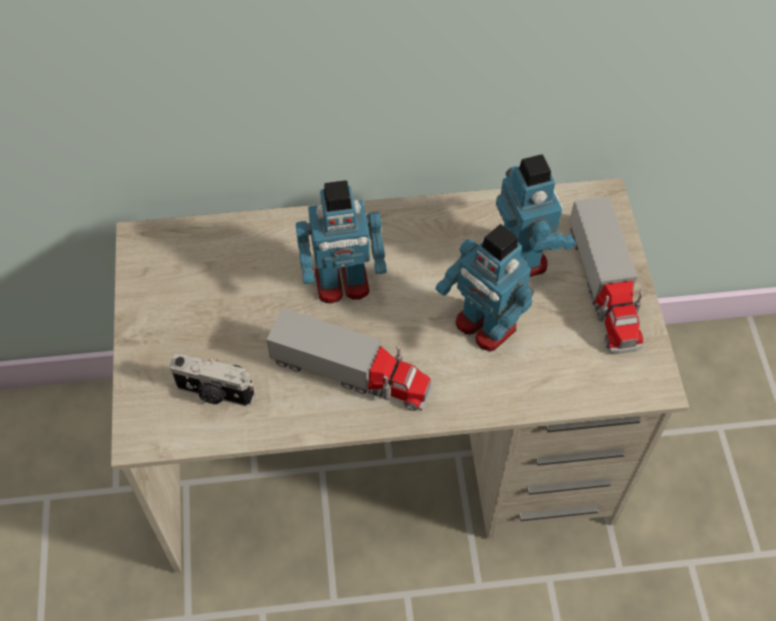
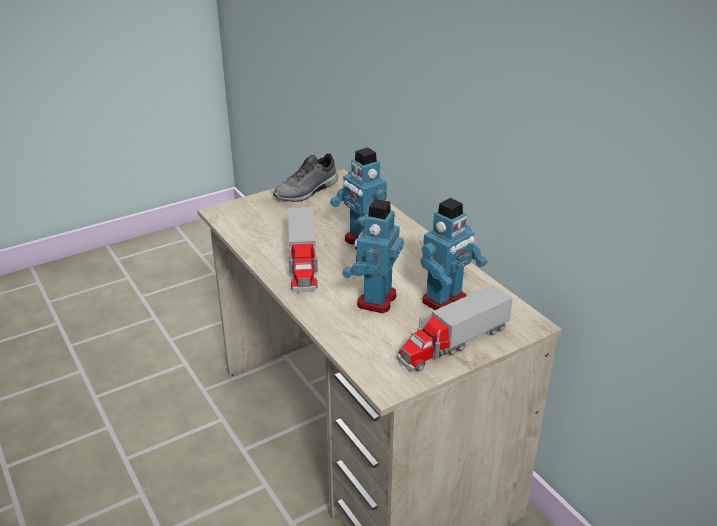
camera: 65 degrees right, 25 degrees down
(156, 295) = (307, 191): none -> grey shoe
(214, 393) = (259, 224): camera -> none

